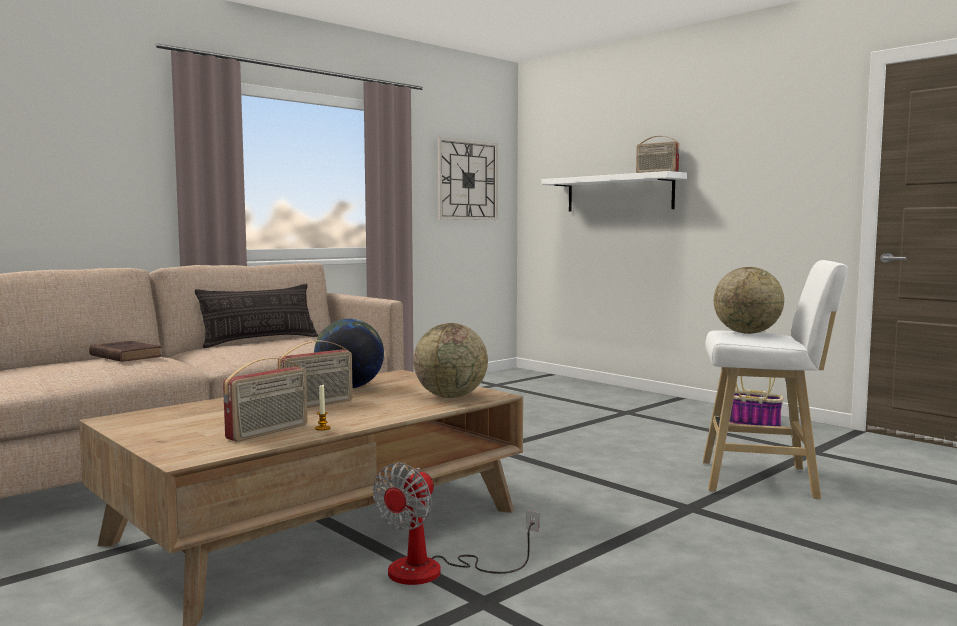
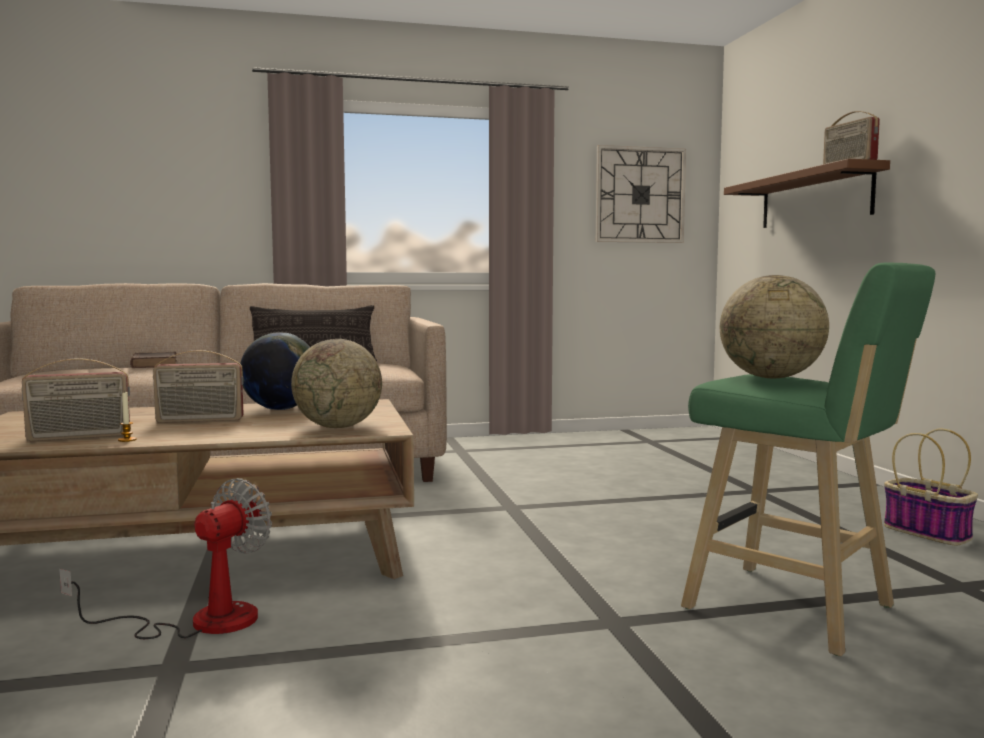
camera: 30 degrees right, 0 degrees up
(435, 571) = (200, 622): fan -> fan turned 150 degrees clockwise
(619, 193) = (814, 199): white shelf -> brown shelf
(764, 480) = (797, 610): white stool -> green stool

